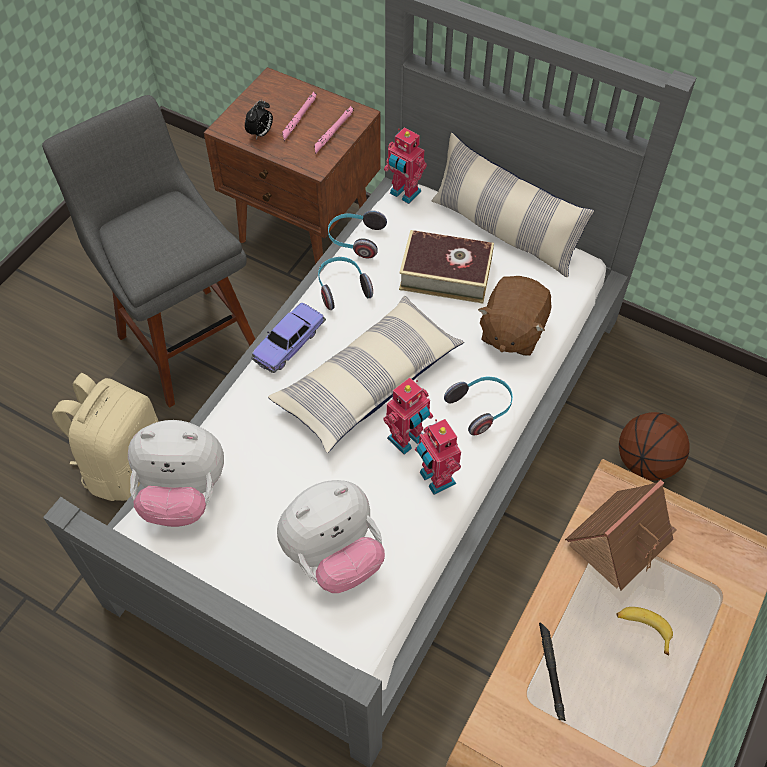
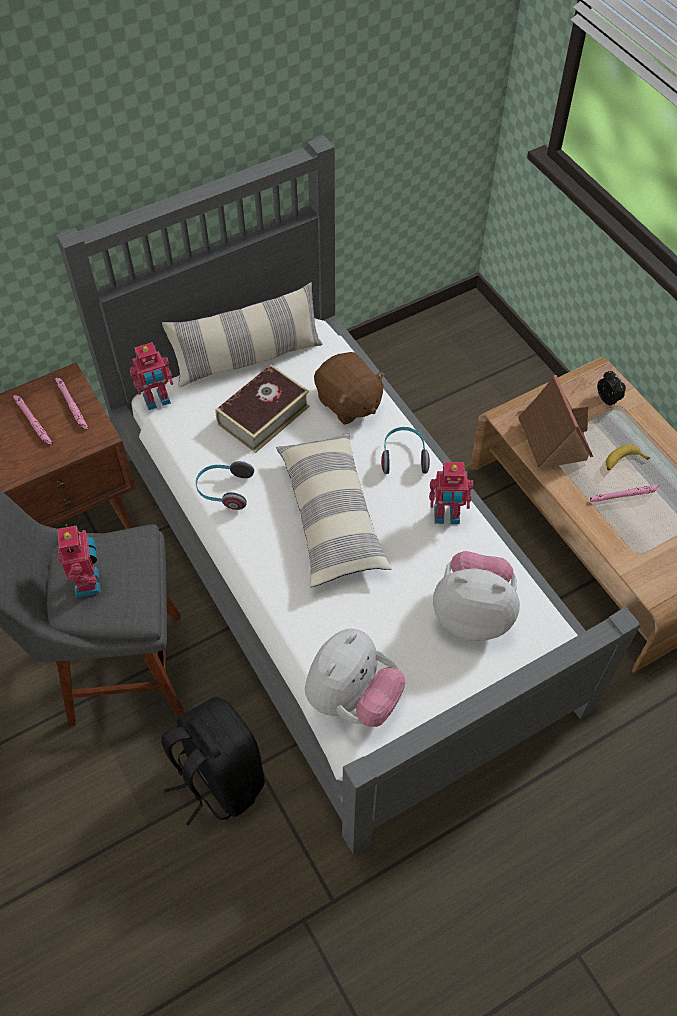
camera: 60 degrees left, 0 degrees up
(124, 464) = (218, 778): beige backpack -> black backpack
(260, 134) = (26, 458): alarm clock -> alarm clock (608, 399)
(289, 343) = (254, 554): toy car -> none
(333, 555) = (472, 613): plush toy -> plush toy turned 75 degrees counterclockwise
(355, 240) = (180, 457): headphones -> none
(407, 440) = (401, 517): toy robot -> toy robot (89, 582)
(551, 672) = (627, 529): black flashlight -> none
(597, 649) = (624, 495): none -> pink flashlight
(646, 461) = (456, 411): basketball -> none

